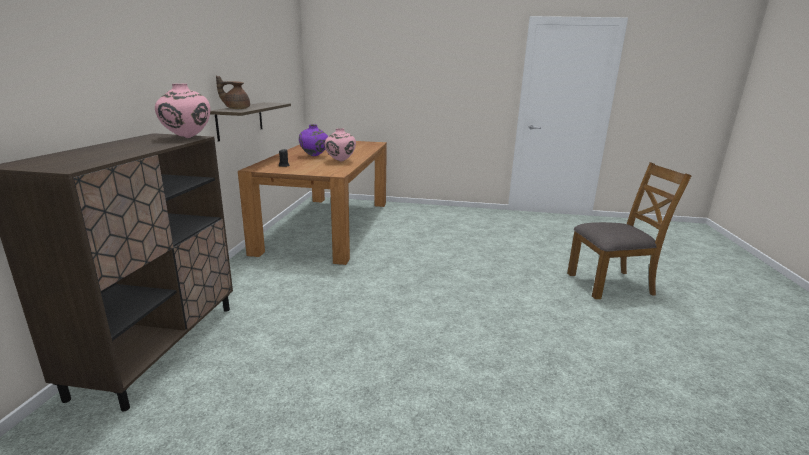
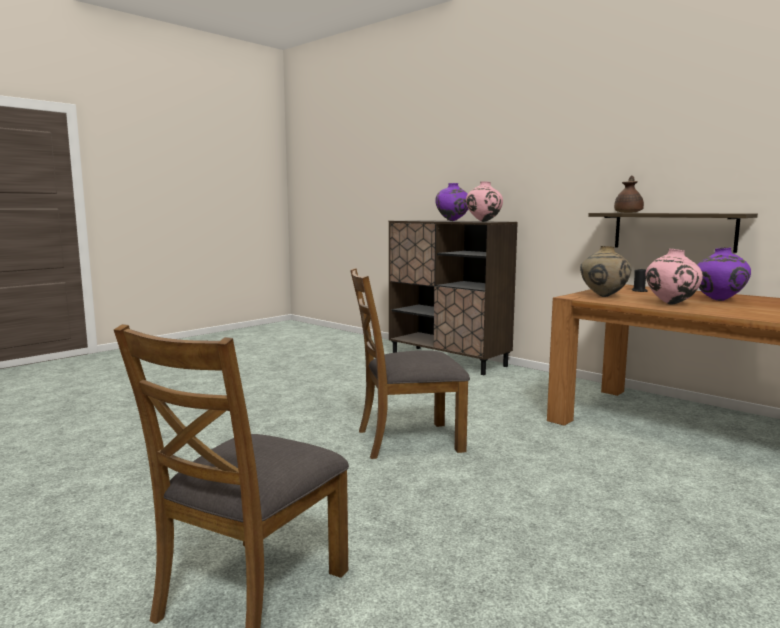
camera: 125 degrees right, 10 degrees down
(140, 147) = (452, 221): none -> purple vase
(324, 170) = (603, 296): none -> beige vase
(436, 297) = (408, 440): none -> brown chair

